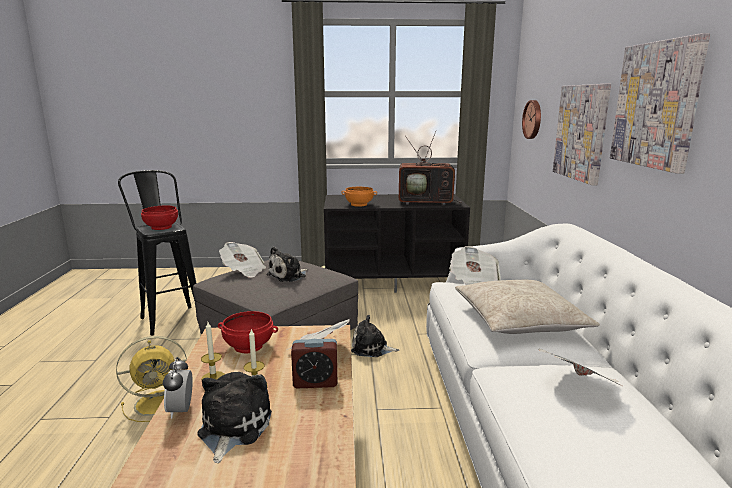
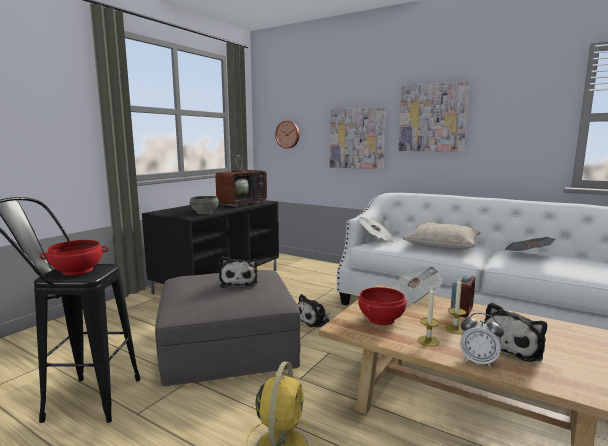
camera: 55 degrees left, 5 degrees down
(232, 428) = (514, 347): plush toy -> plush toy turned 90 degrees counterclockwise
(243, 271) = (190, 294): newspaper -> none
(359, 205) = (205, 213): orange bowl -> grey bowl

